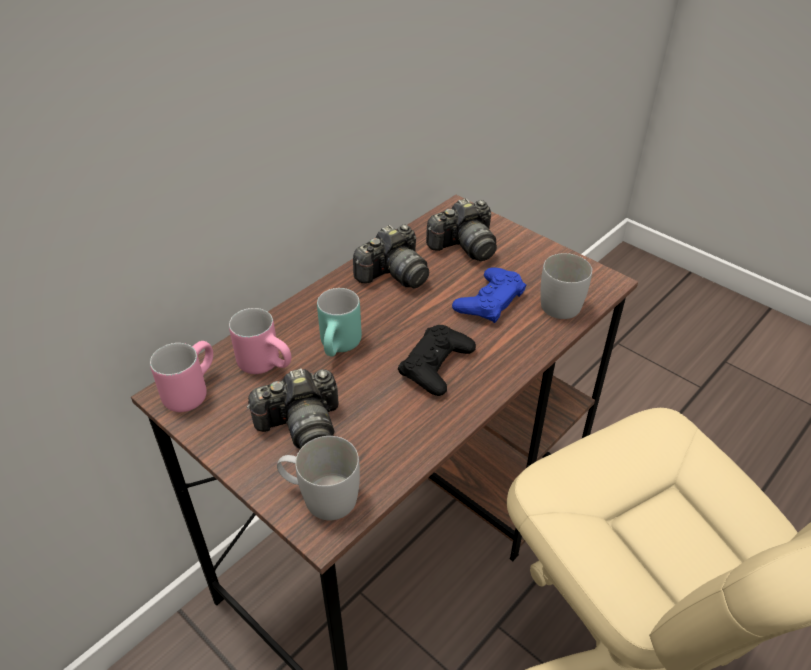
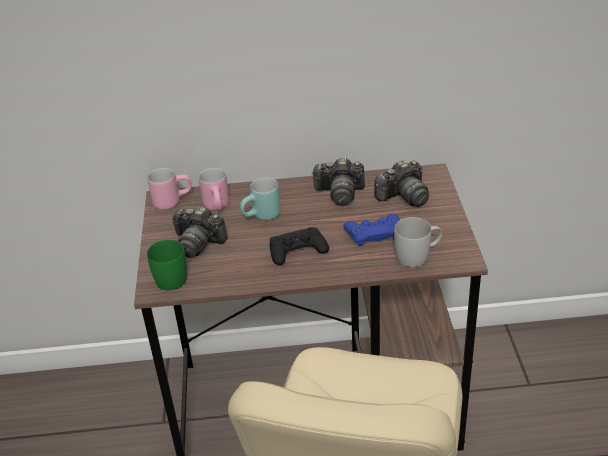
camera: 45 degrees right, 5 degrees down
(320, 496) = (168, 276): white mug -> green mug
(464, 246) = (403, 196): camera -> camera turned 45 degrees counterclockwise

